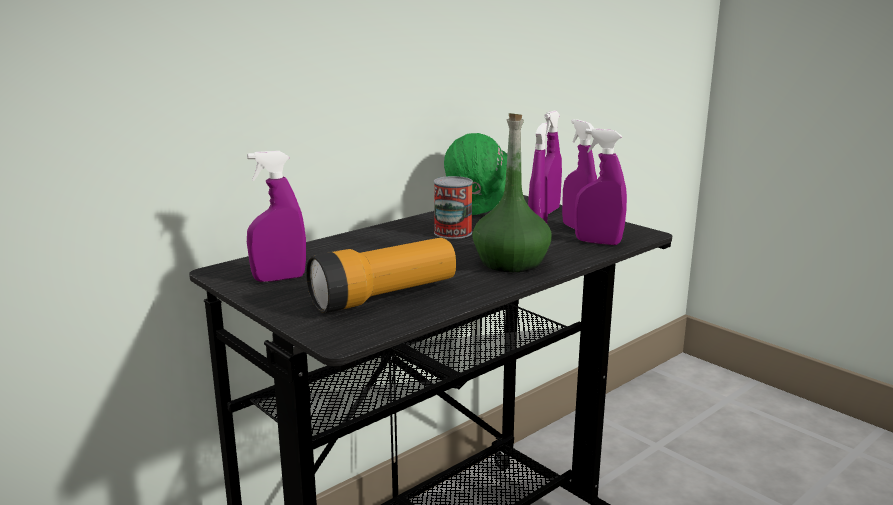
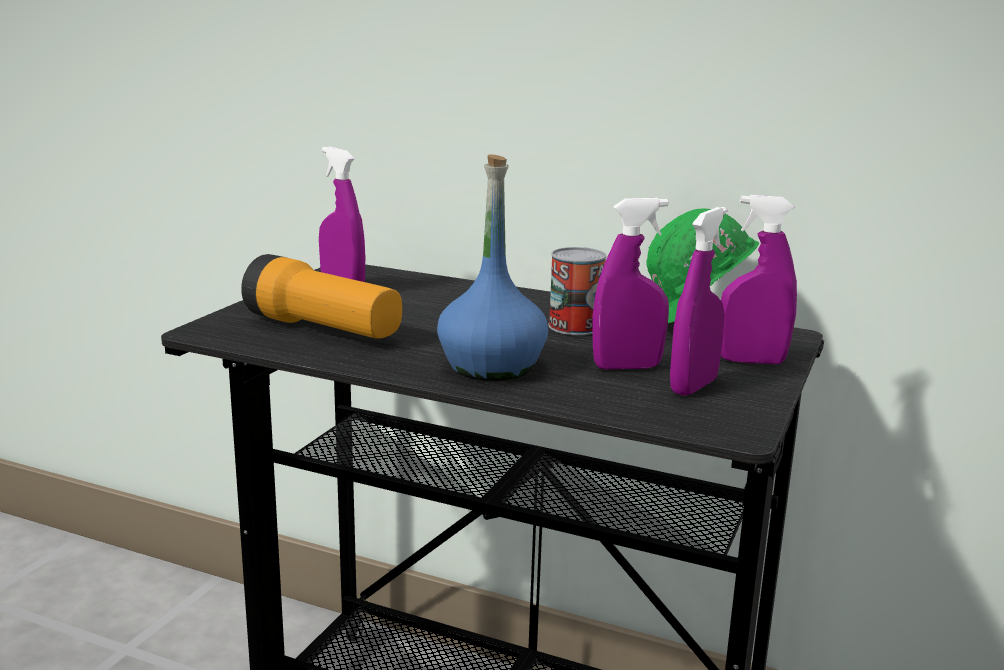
camera: 65 degrees right, 0 degrees up
(511, 262) = (492, 366): green bottle -> blue bottle
(598, 242) = (642, 404): purple spray bottle -> none

